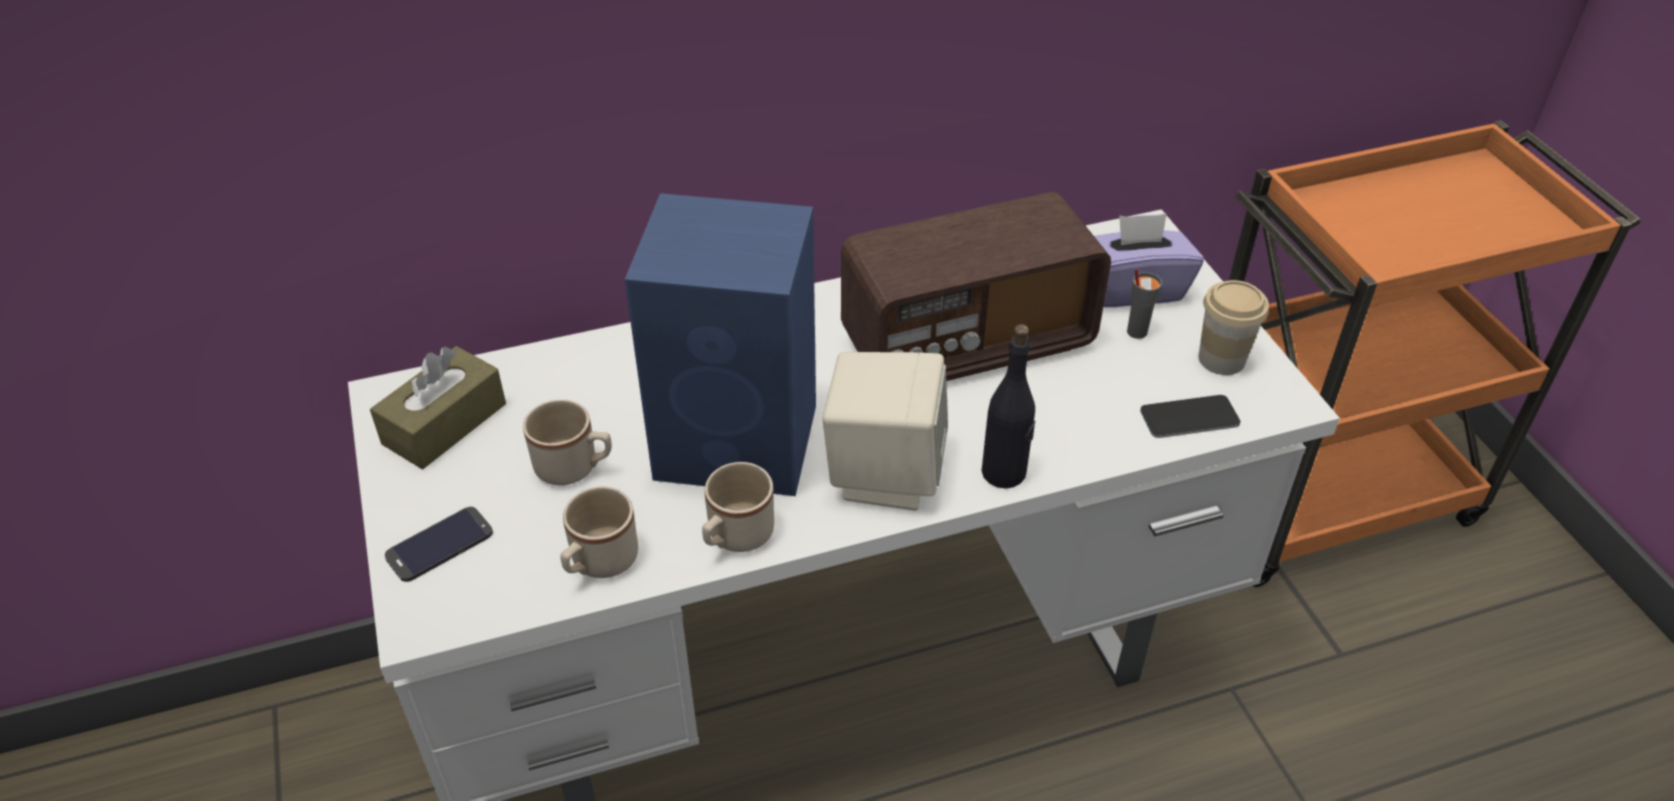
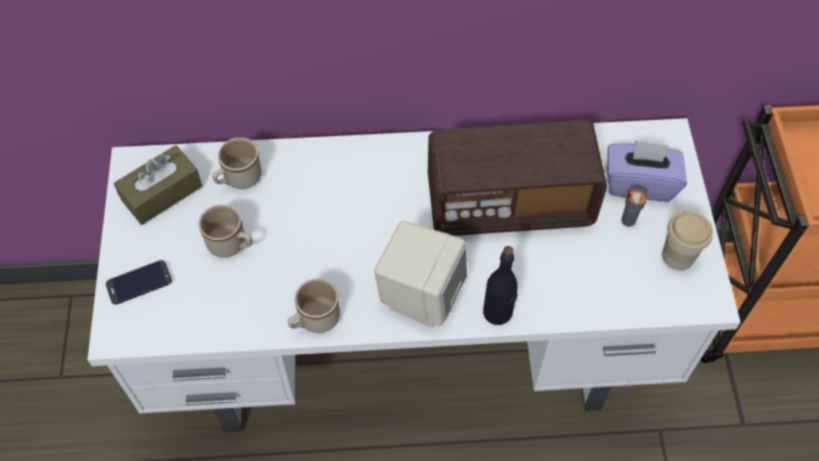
camera: 15 degrees right, 15 degrees up
(599, 564) = (228, 319): beige mug -> beige mug (238, 179)
(741, 442) = (338, 250): blue speaker -> none
(1189, 417) = (636, 298): phone -> none

